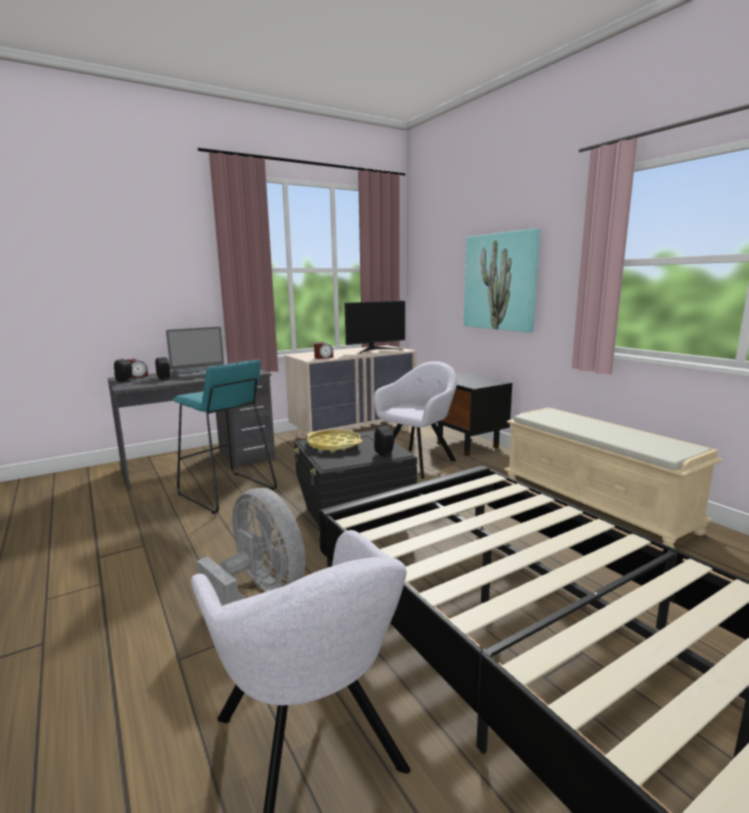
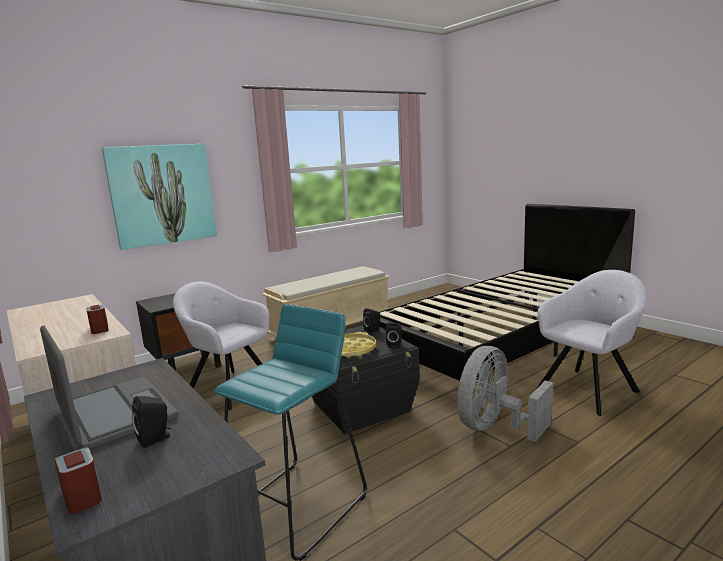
camera: 95 degrees left, 0 degrees up
(126, 381) = (147, 487): black speaker -> black speaker (395, 345)
(375, 350) = (55, 311): monitor -> none

